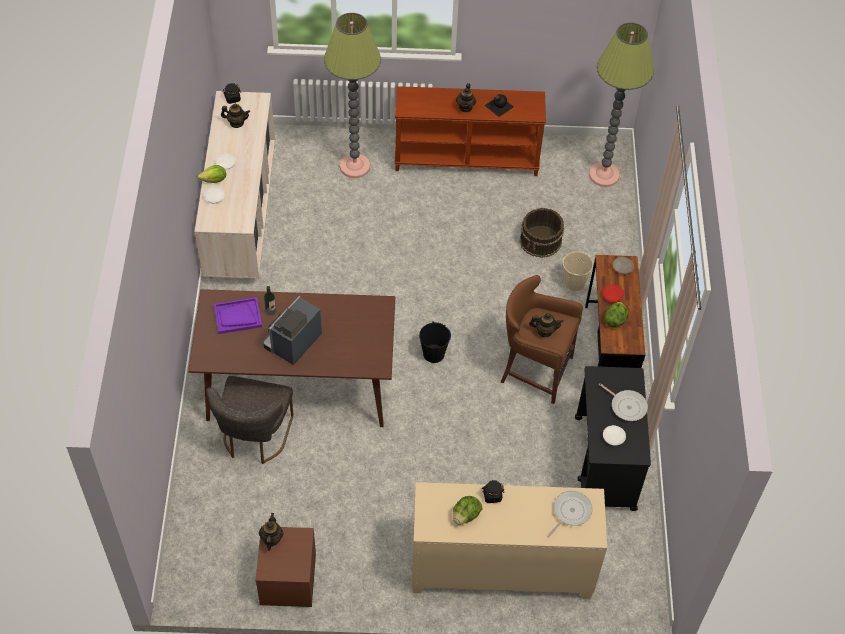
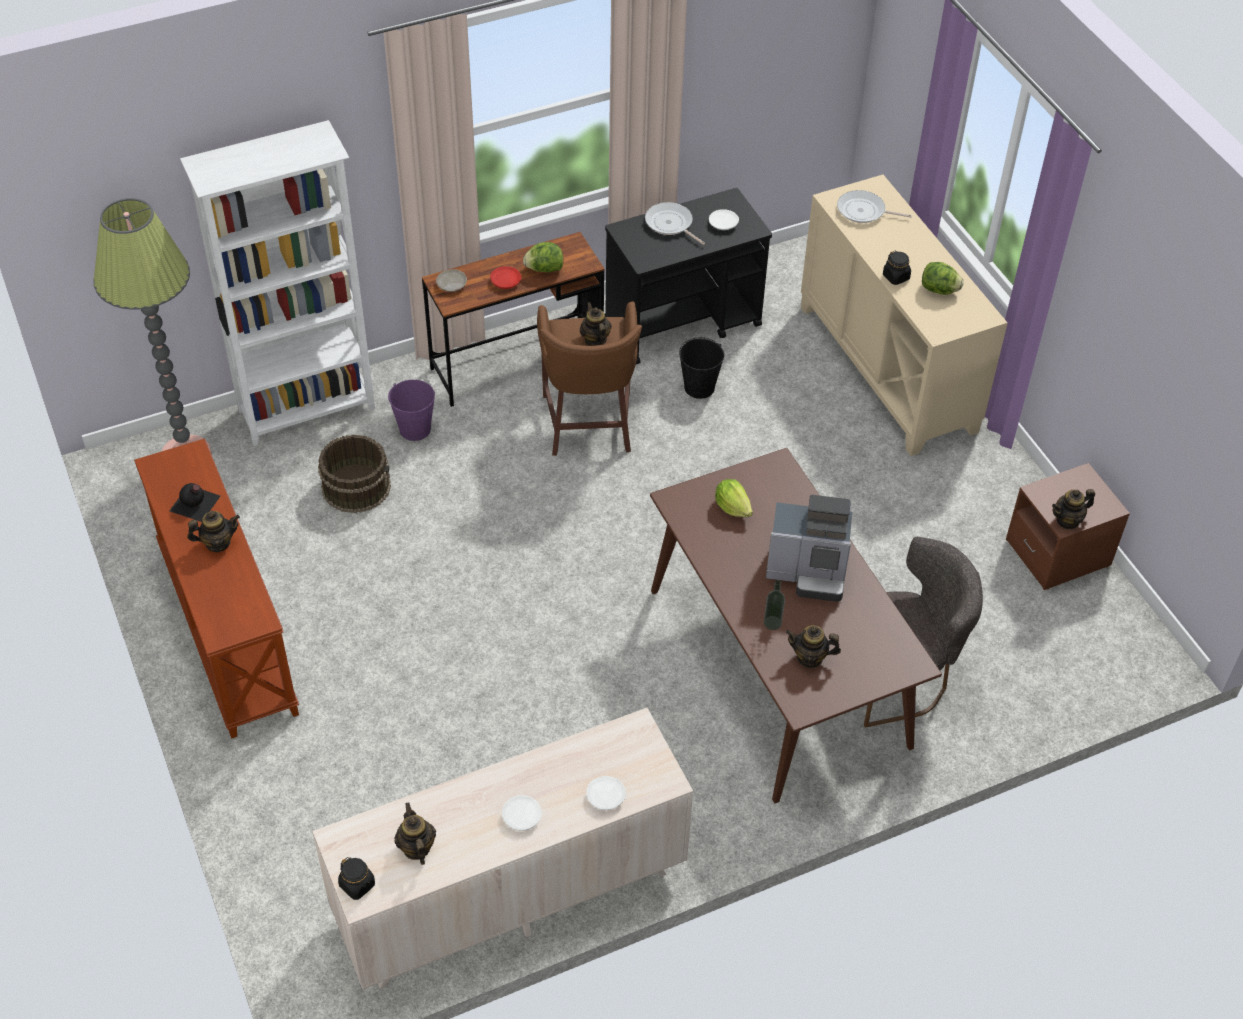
camera: 115 degrees left, 5 degrees down
(214, 180) = (569, 816): lettuce -> lettuce (732, 507)
(237, 316) = (810, 658): purple tray -> teapot
(354, 166) = (315, 776): floor lamp -> none
(433, 354) = (629, 535): black bucket -> black bucket (699, 387)
(574, 282) = (415, 429): beige bucket -> purple bucket
(615, 238) = (308, 410): none -> white bookcase
(627, 406) = (670, 224): frying pan -> frying pan turned 60 degrees counterclockwise

